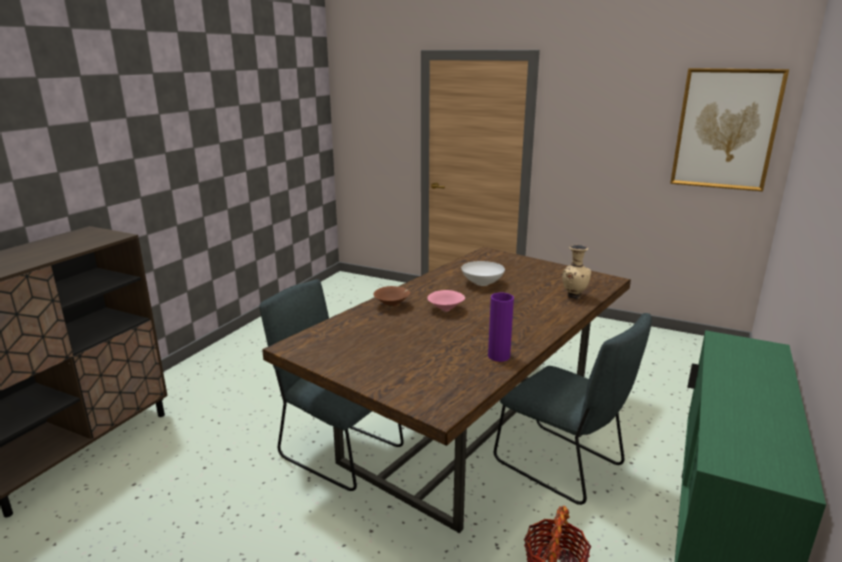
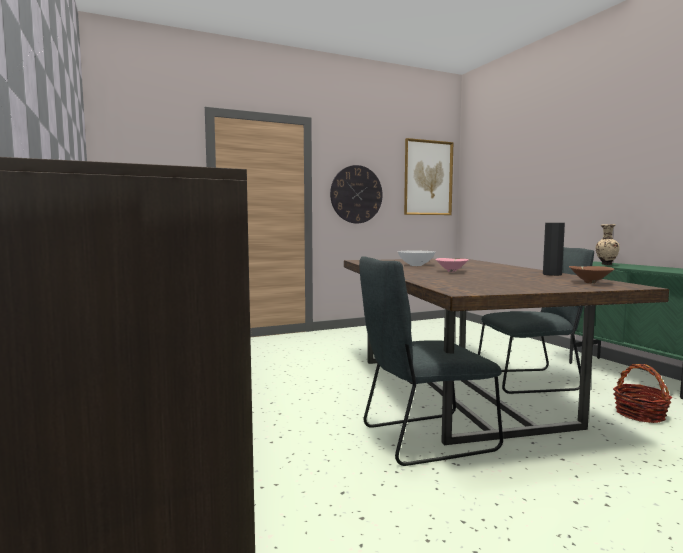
camera: 50 degrees left, 15 degrees down
(393, 305) = (418, 275): brown bowl -> brown bowl (589, 282)
(499, 356) = (552, 274): purple vase -> black vase
(573, 296) = (473, 262): beige vase -> beige vase (605, 264)
(594, 150) = (356, 194): none -> wall clock

